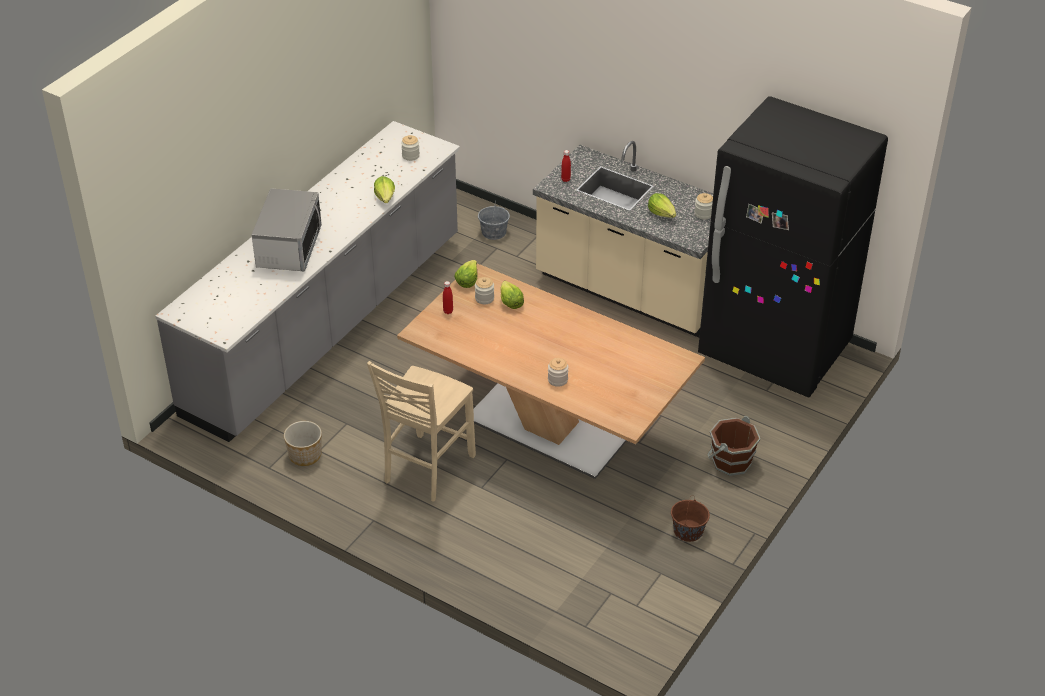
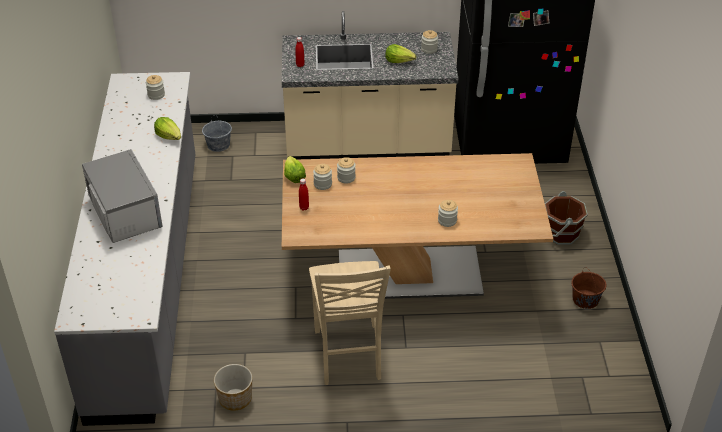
camera: 35 degrees left, 0 degrees up
(510, 302) = (346, 178): lettuce -> jar

